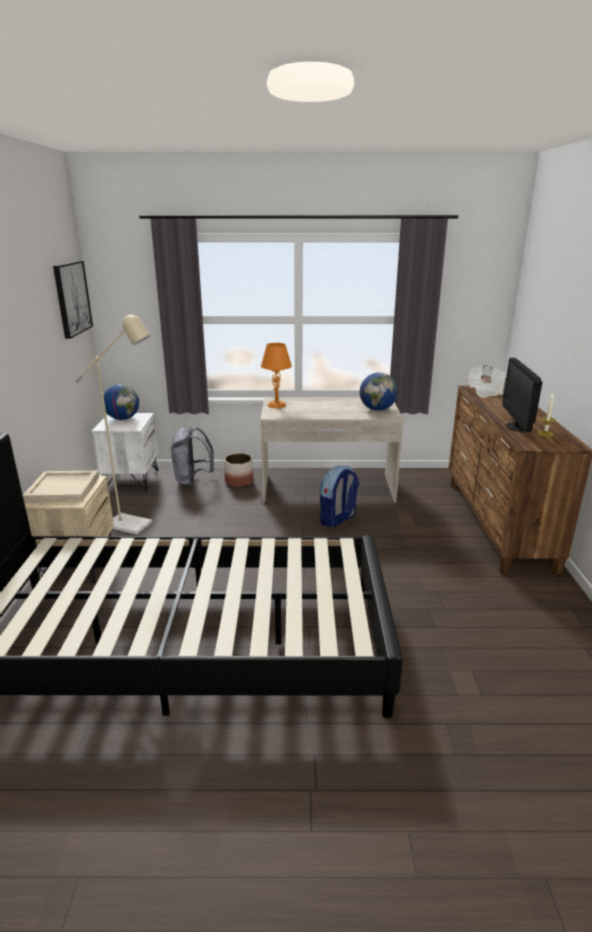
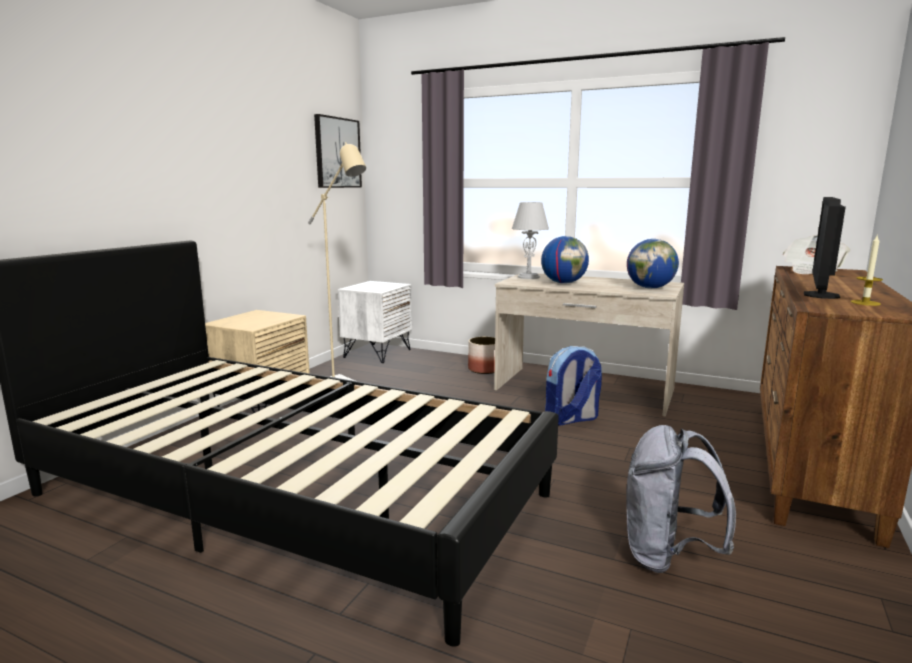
camera: 25 degrees right, 10 degrees down
(63, 489) = (256, 318): beige tray -> none
(123, 418) = (377, 284): globe -> globe (564, 283)
(193, 480) = (437, 362): grey backpack -> grey backpack (667, 556)
(276, 405) = (528, 277): orange table lamp -> grey table lamp

